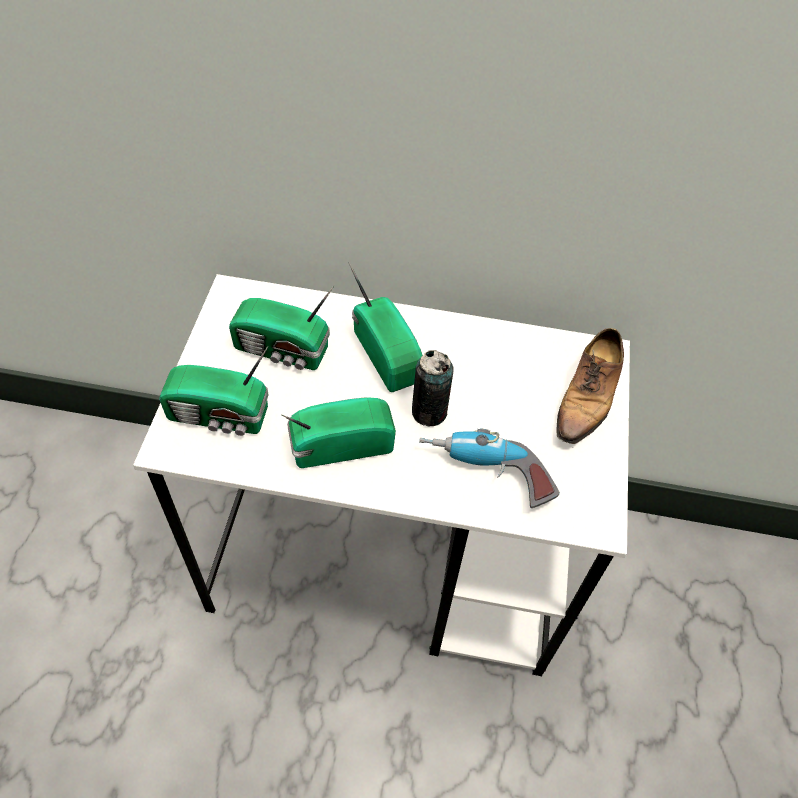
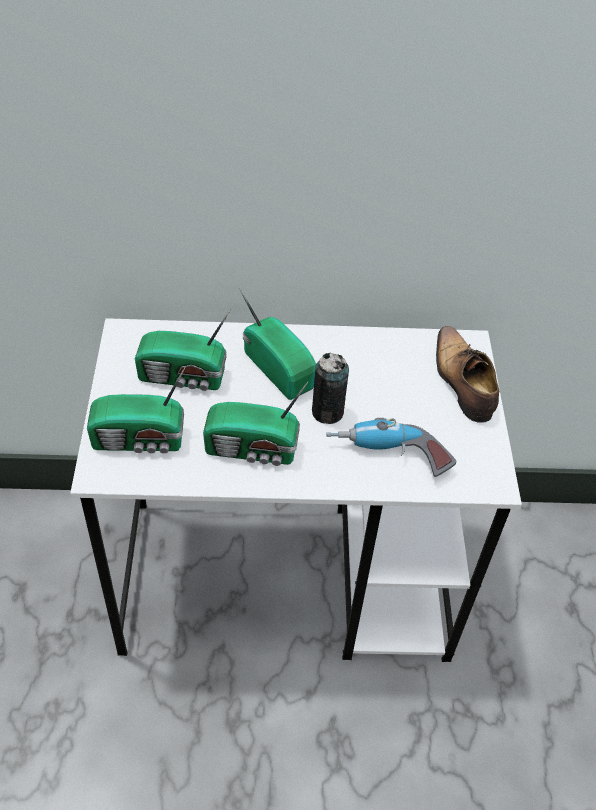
camera: 10 degrees left, 5 degrees down
(338, 444) = (253, 450): radio -> radio turned 150 degrees counterclockwise
(588, 397) = (462, 381): shoe -> shoe turned 150 degrees clockwise

